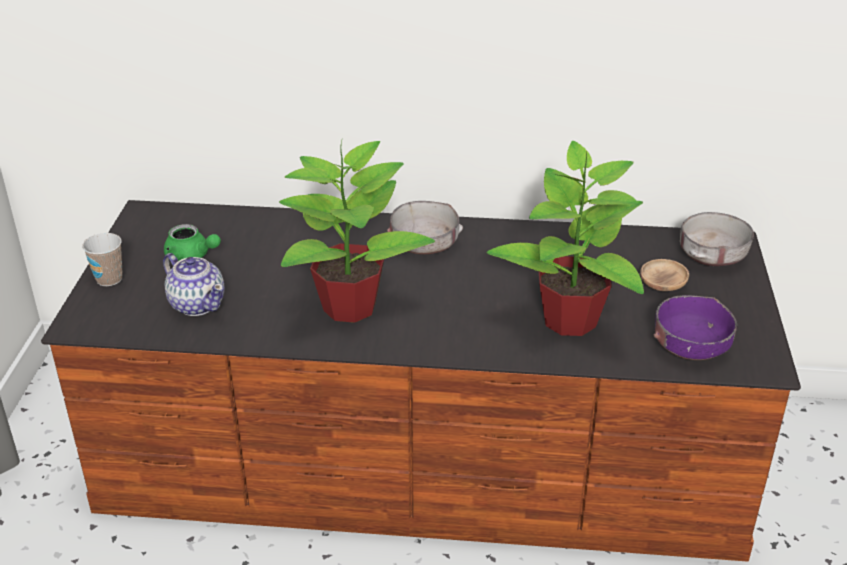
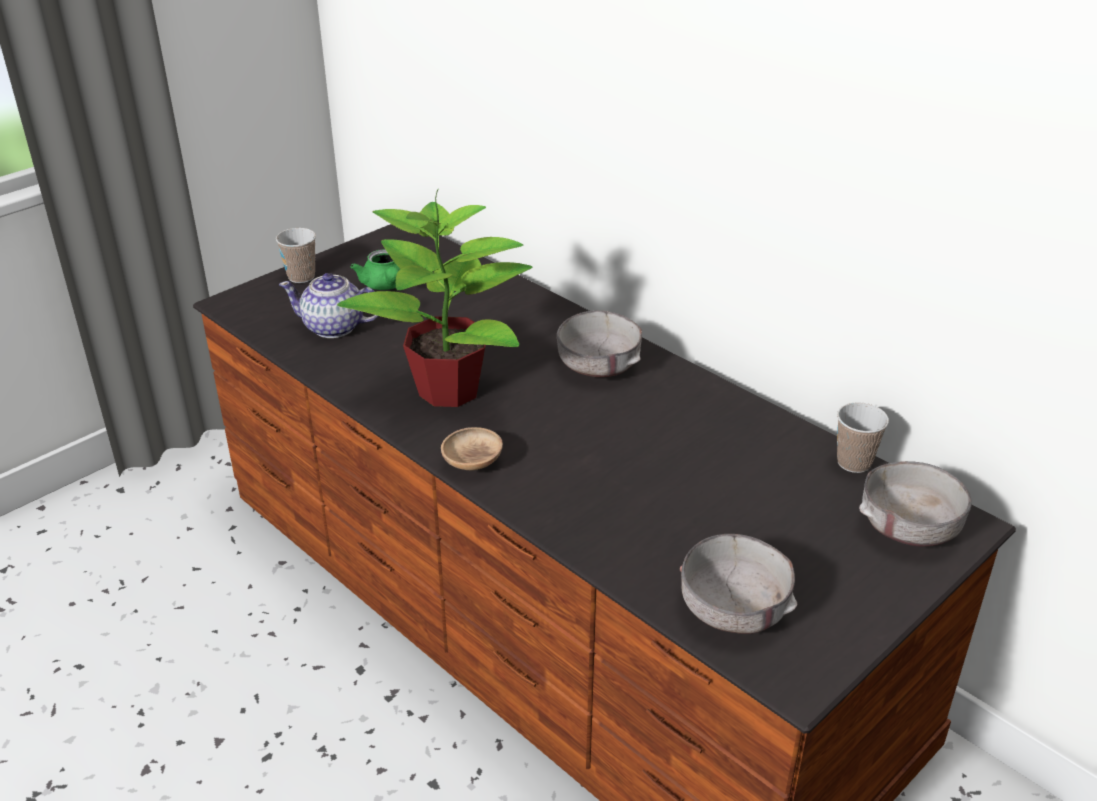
camera: 40 degrees right, 0 degrees up
(197, 304) = (334, 327): teapot -> teapot turned 105 degrees clockwise
(569, 321) = (636, 510): potted plant -> none
(642, 235) = (854, 462): none -> cup
(662, 286) = (796, 528): brown bowl -> brown bowl (472, 463)
(690, 346) = (732, 608): purple bowl -> grey bowl

